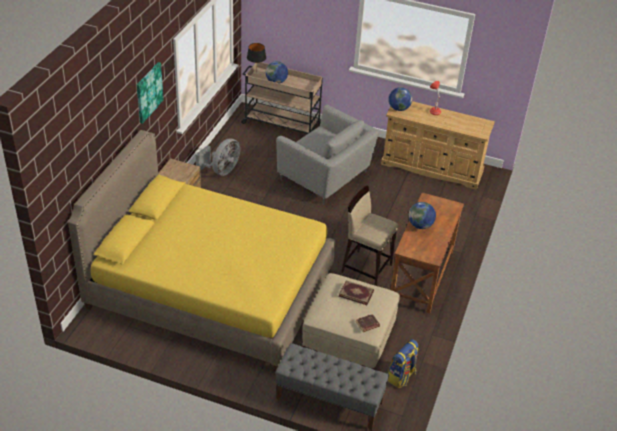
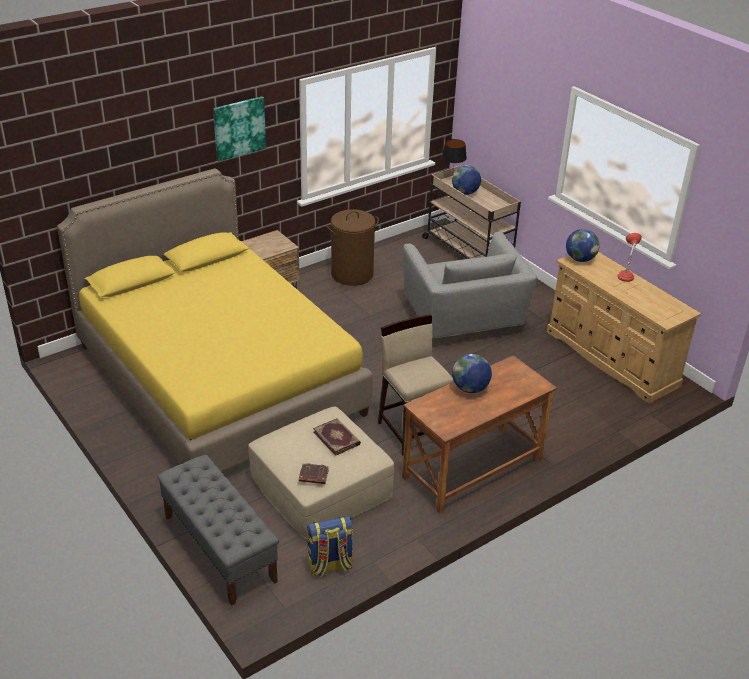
camera: 35 degrees right, 5 degrees down
(221, 171) = (352, 274): grey fan -> brown laundry basket

